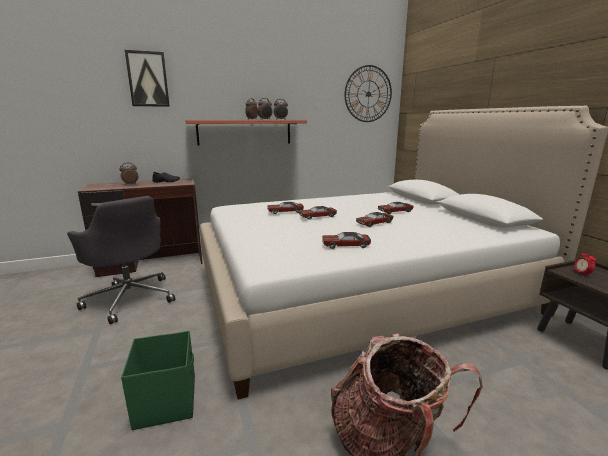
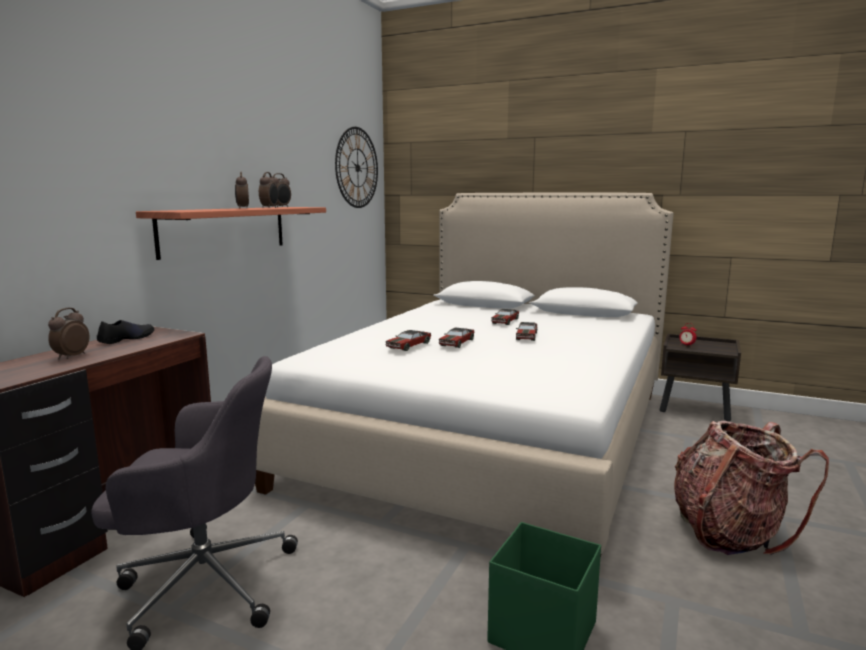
camera: 45 degrees left, 5 degrees down
(148, 79) = (67, 128): picture -> none
(345, 245) = (569, 361): toy car -> none

